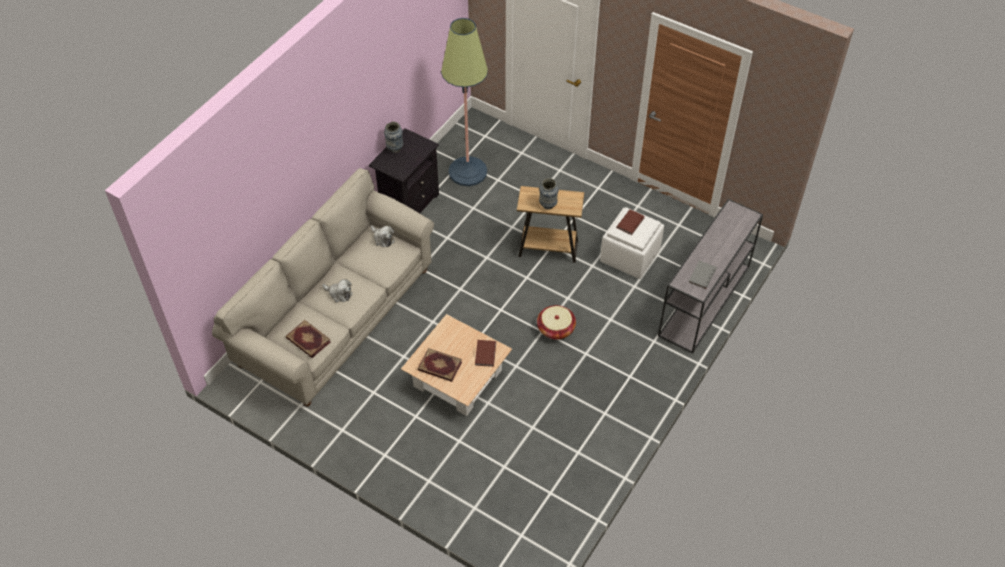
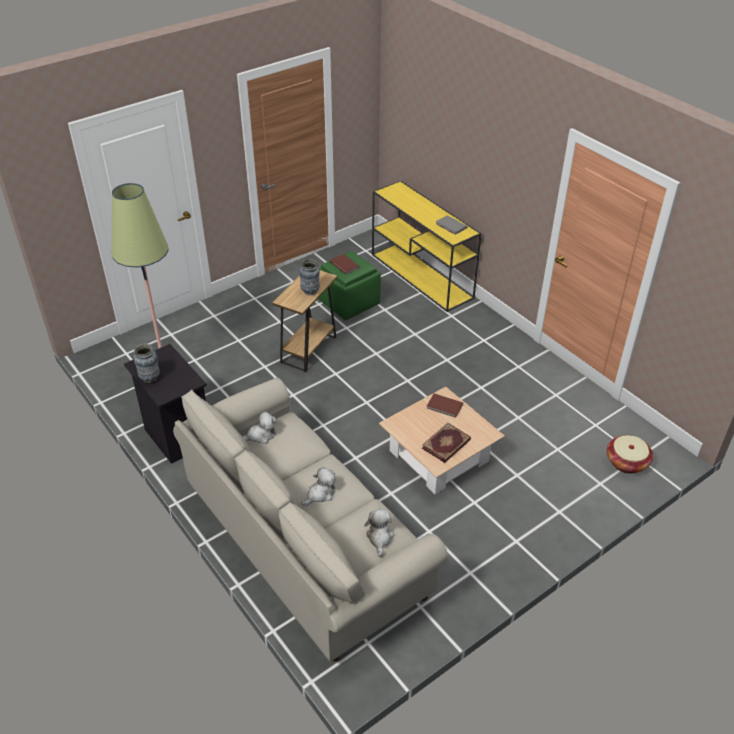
camera: 70 degrees left, 10 degrees down
(308, 340) = (379, 537): book -> plush toy
(555, 329) = (409, 371): basket -> basket (626, 462)
(629, 256) = (348, 302): white ottoman -> green ottoman
(704, 301) = (422, 276): grey console table -> yellow console table

